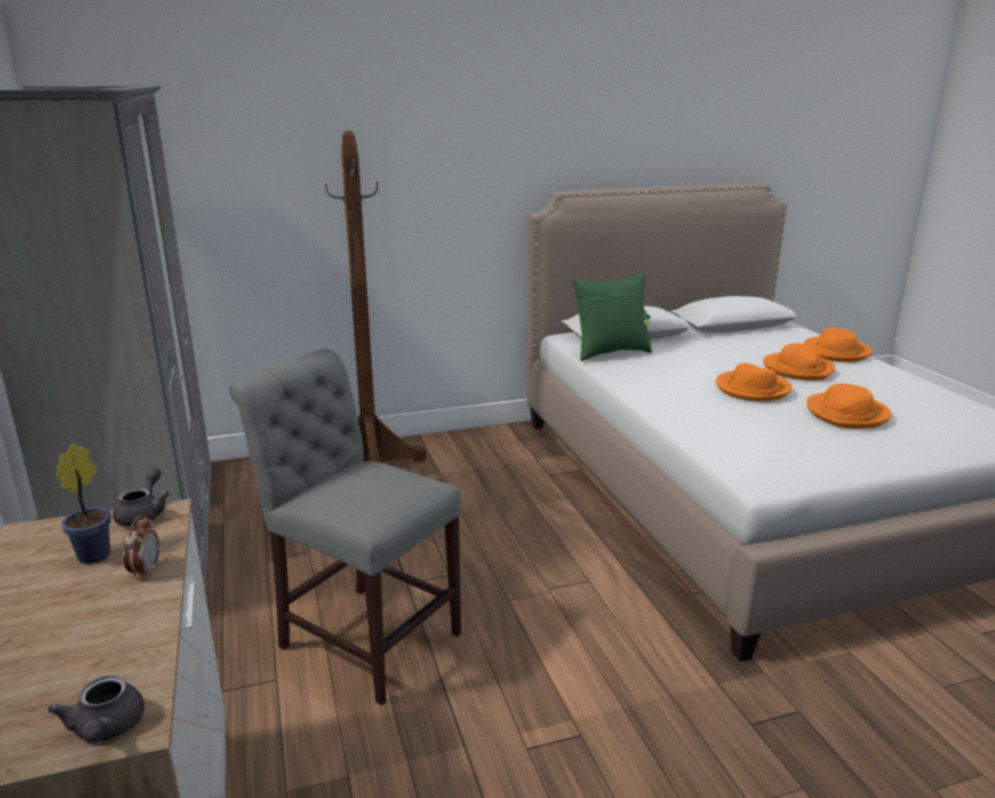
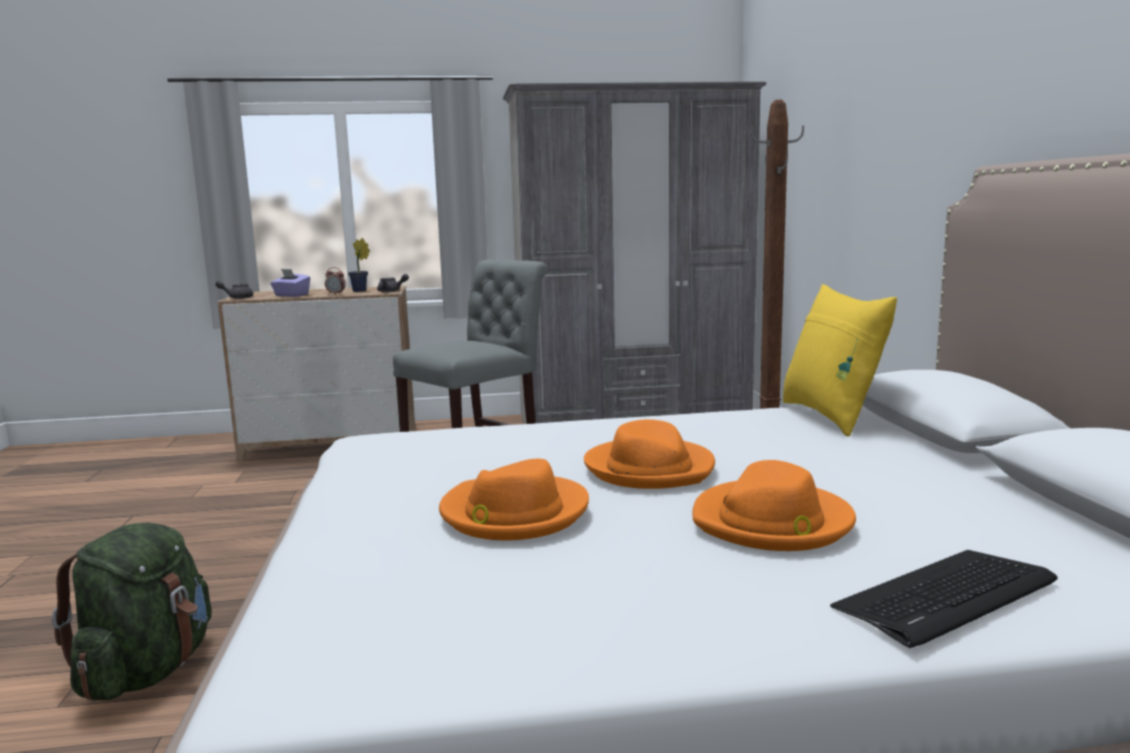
camera: 100 degrees right, 10 degrees down
(116, 637) = (291, 295): none -> purple tissue box
(611, 353) = (831, 417): green pillow -> yellow pillow
(836, 352) = (946, 597): orange hat -> keyboard
(899, 739) = (147, 671): none -> green backpack

